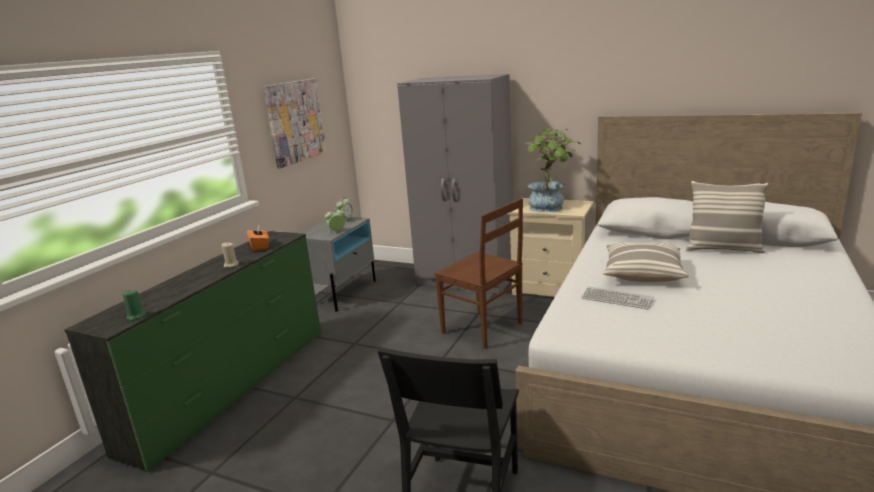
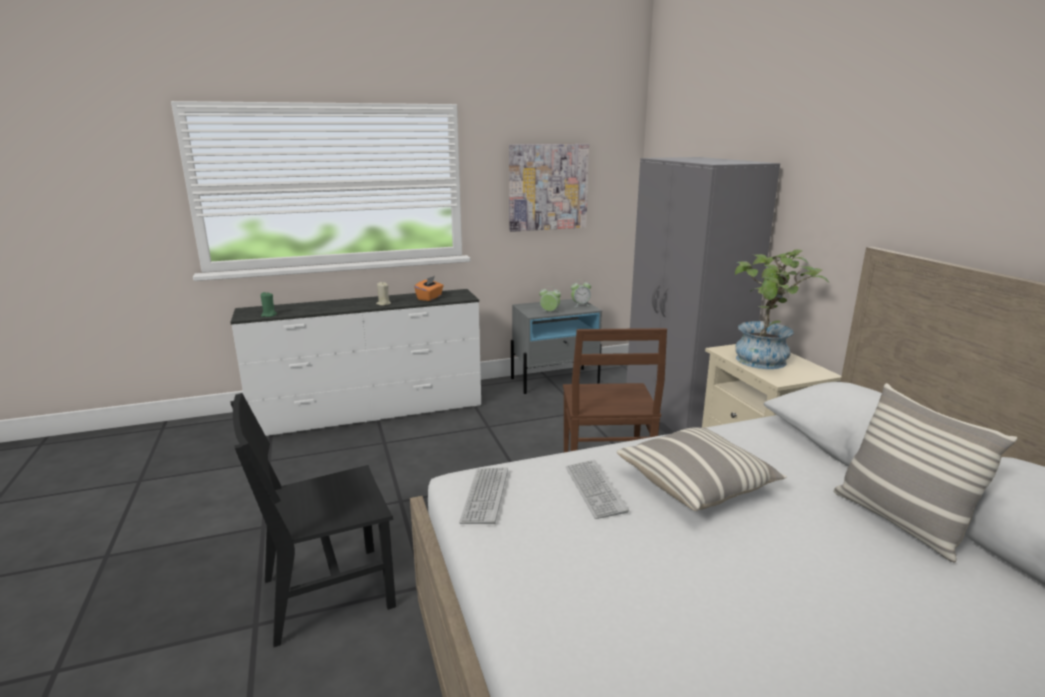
camera: 45 degrees right, 0 degrees up
(232, 387) = (370, 412): green dresser -> white dresser
(585, 331) = (485, 496): none -> keyboard

